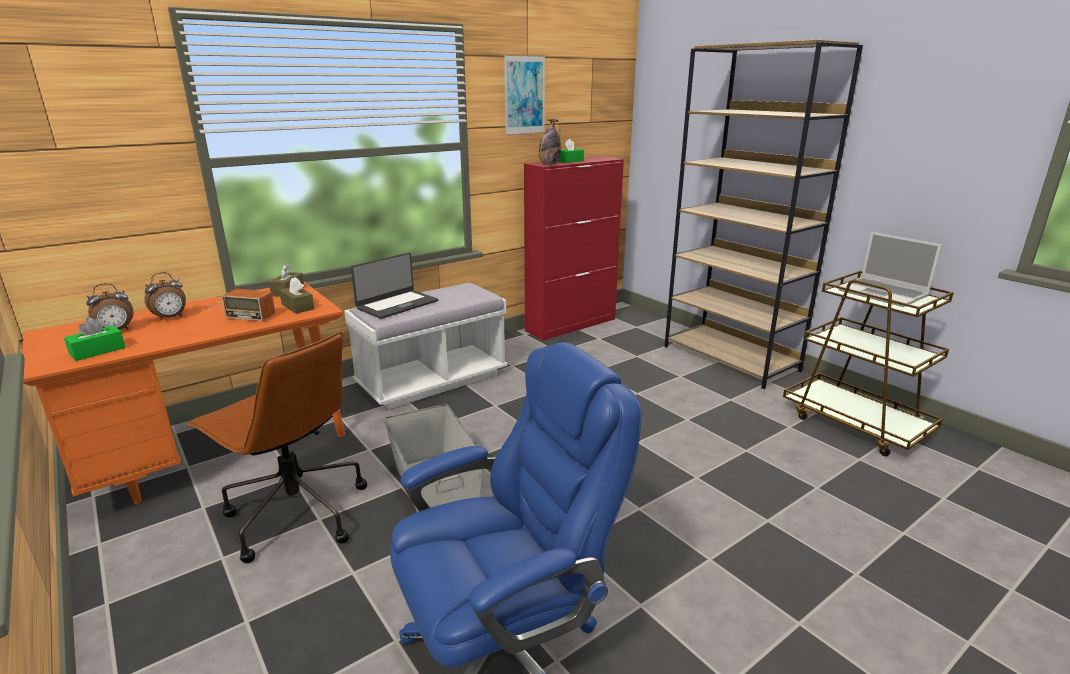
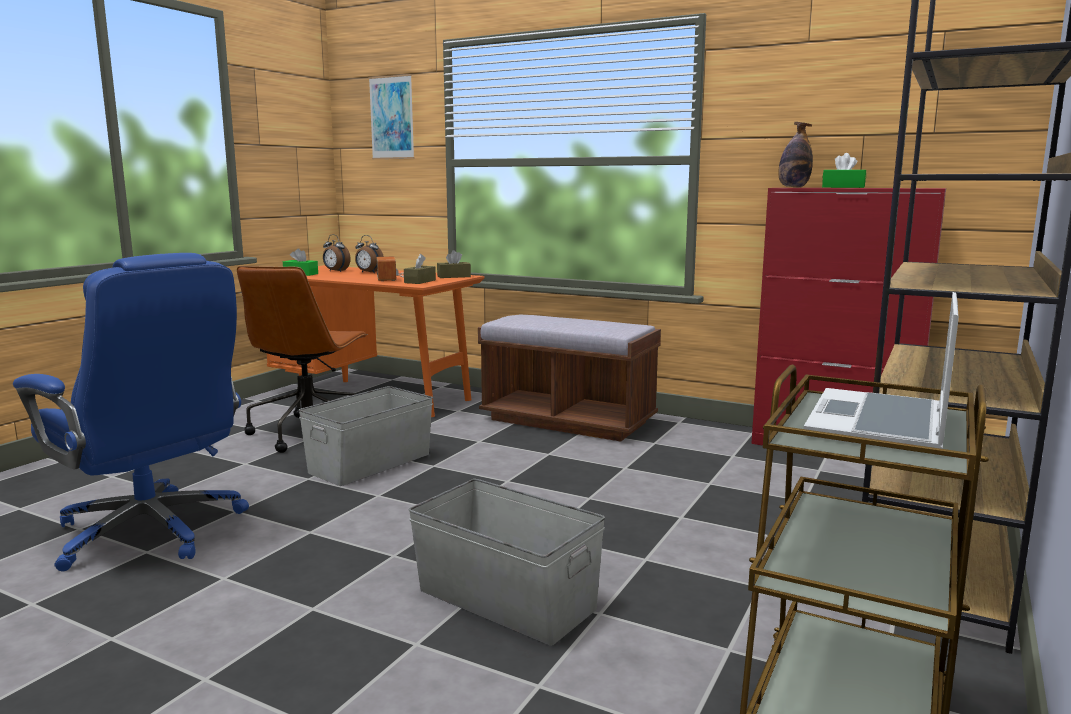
camera: 65 degrees right, 10 degrees down
(396, 304) = (539, 318): laptop -> none
(432, 380) = (568, 421): white bench -> brown bench
(524, 95) = (795, 94): picture -> picture (392, 117)
(722, 476) = (506, 600): none -> grey storage box

